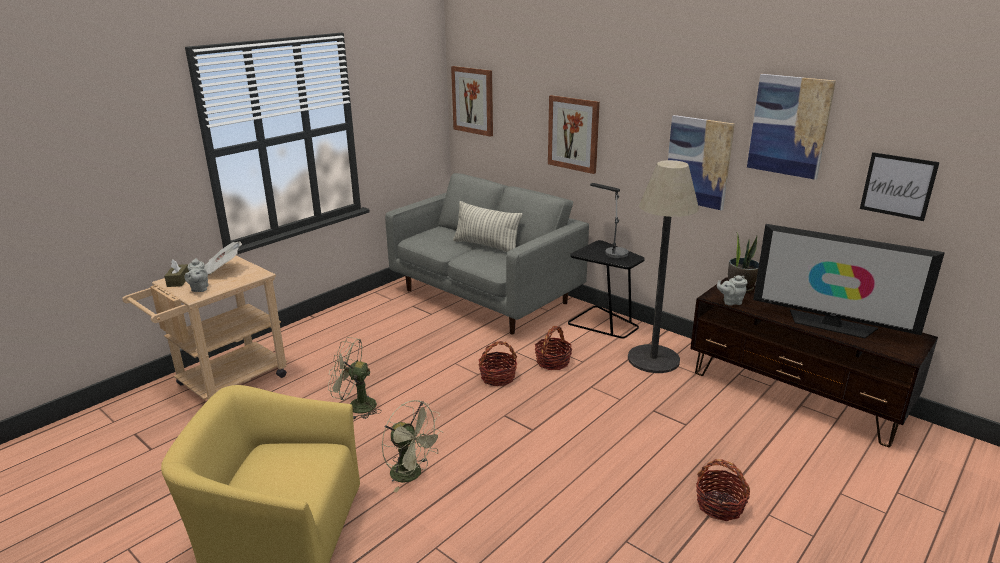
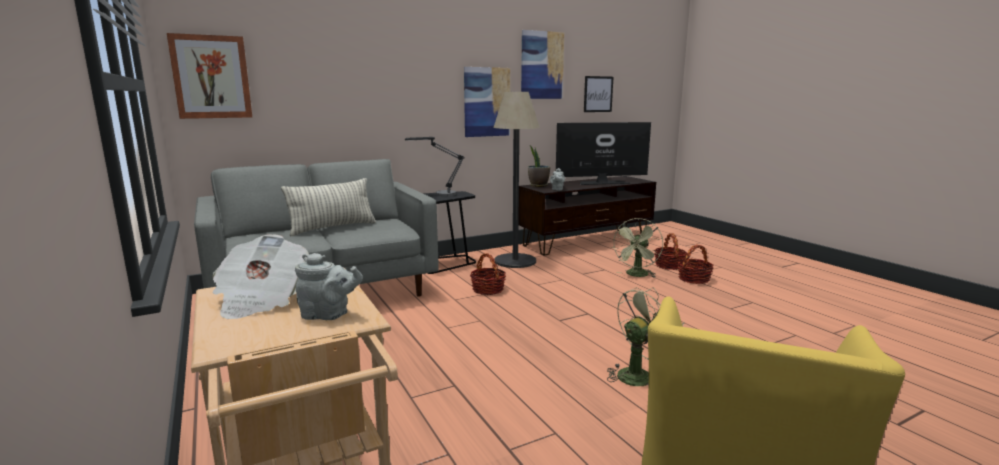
camera: 70 degrees left, 10 degrees down
(178, 281) = (246, 334): brown tissue box -> none
(356, 406) = (489, 394): green fan -> green fan (636, 275)
(497, 377) = (493, 313): basket -> basket (669, 265)
(573, 134) = (367, 97): picture -> none
(831, 325) = (602, 183): television -> television turned 150 degrees counterclockwise

